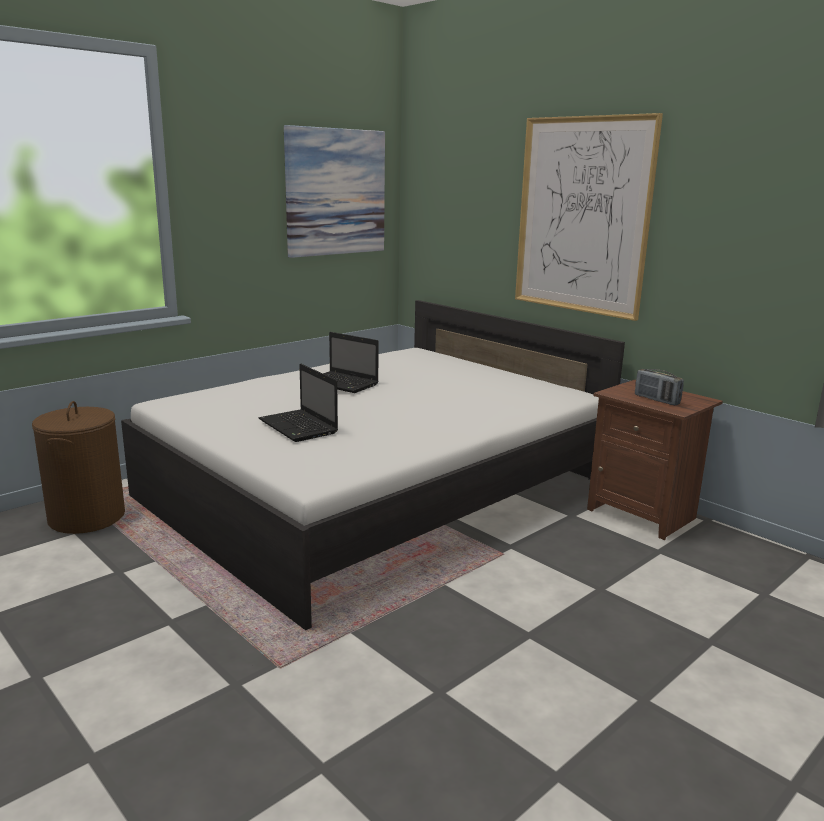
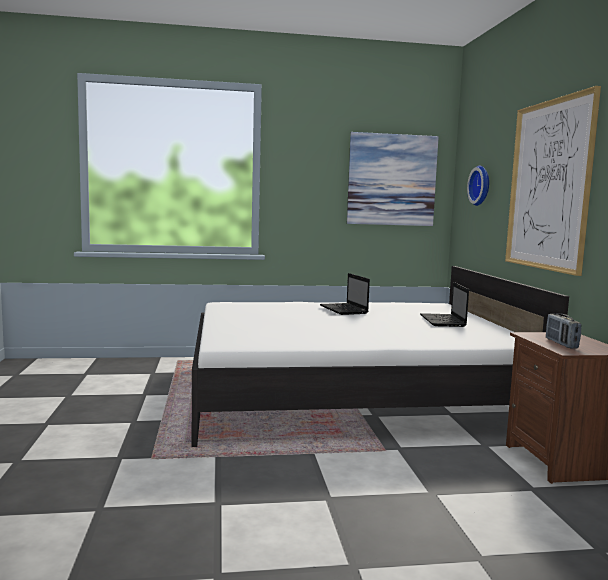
camera: 35 degrees right, 10 degrees down
(87, 517) = (167, 368): brown laundry basket -> none
(299, 427) = (269, 322): laptop -> laptop (443, 321)
(459, 203) = (481, 185): none -> wall clock

